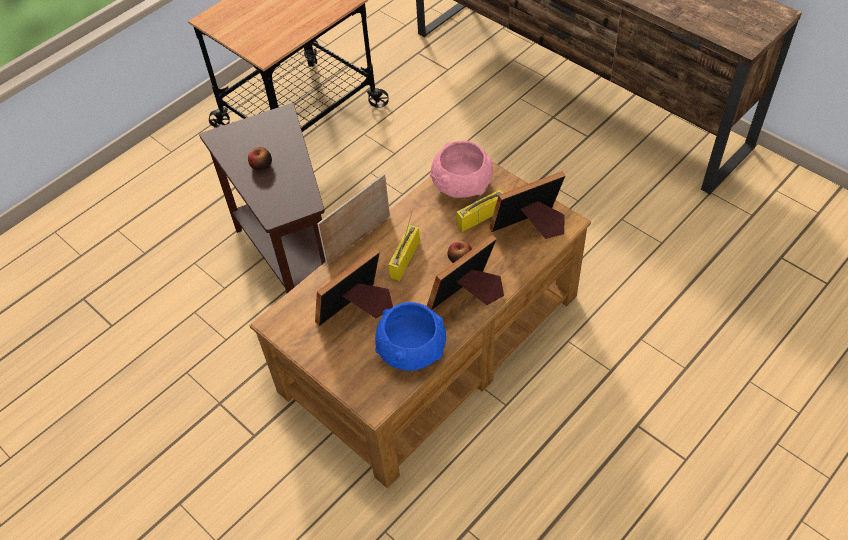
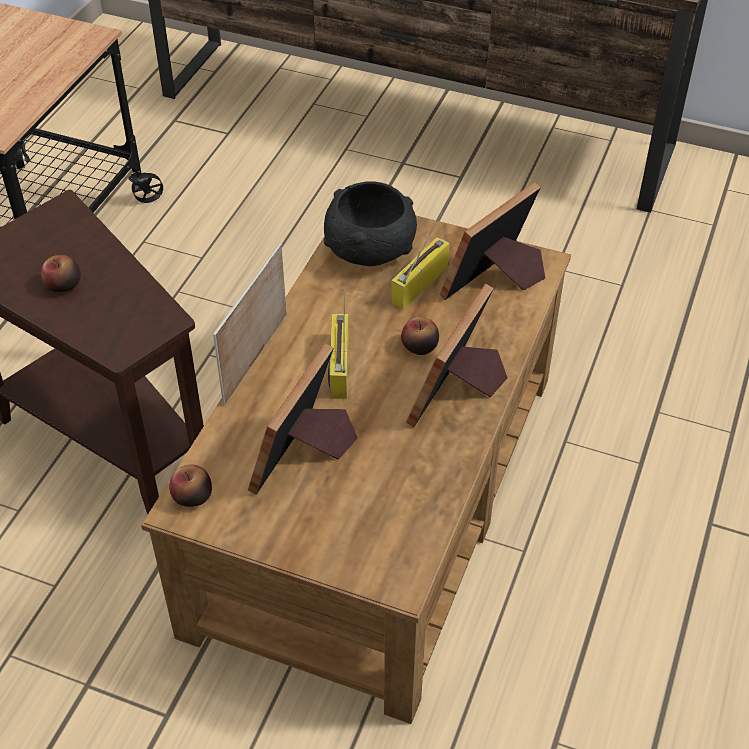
camera: 25 degrees left, 5 degrees down
(283, 316) = (192, 496): none -> apple
(411, 349) = (414, 487): blue bowl -> none
(462, 184) = (370, 248): pink bowl -> black bowl

